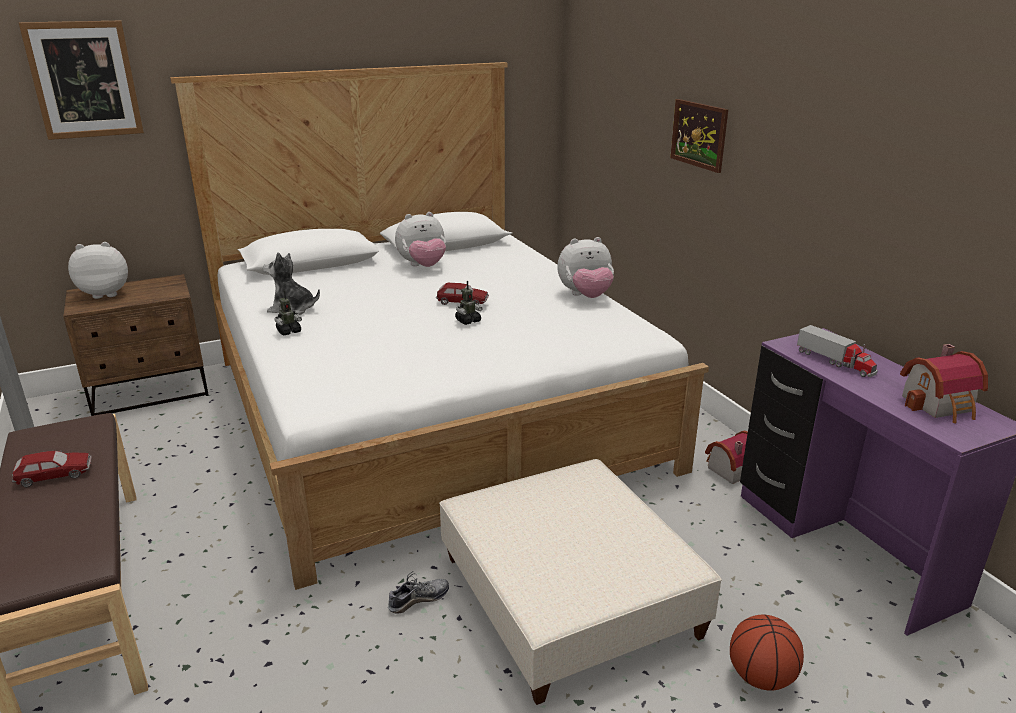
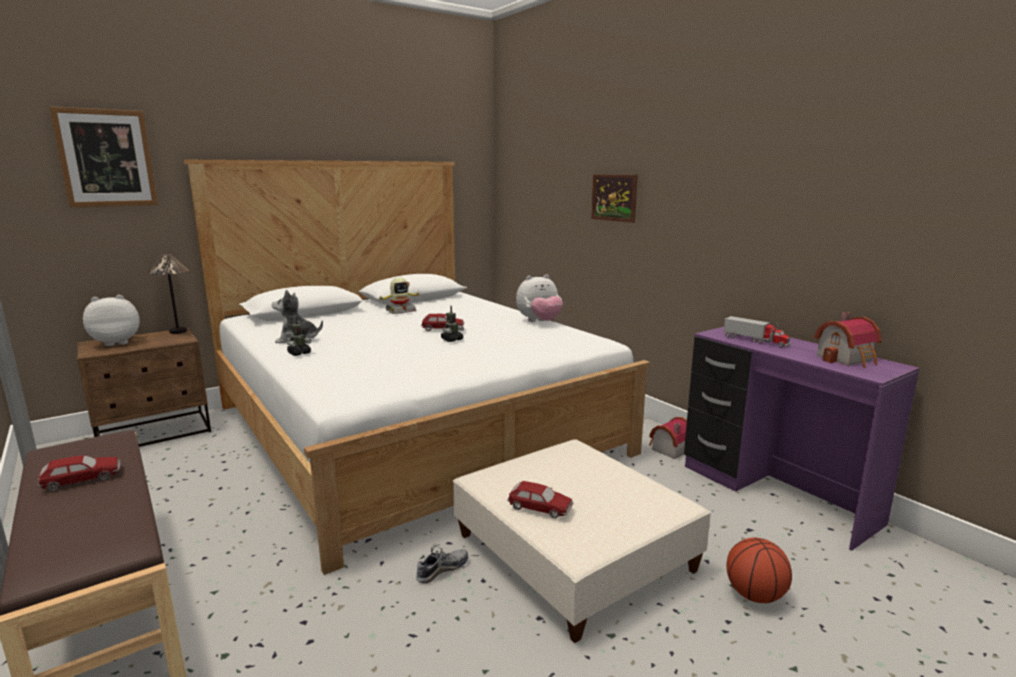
camera: 10 degrees left, 10 degrees down
(172, 280) = (178, 331): none -> table lamp
(423, 266) = (400, 311): plush toy -> toy robot
(523, 551) = (540, 508): none -> toy car

